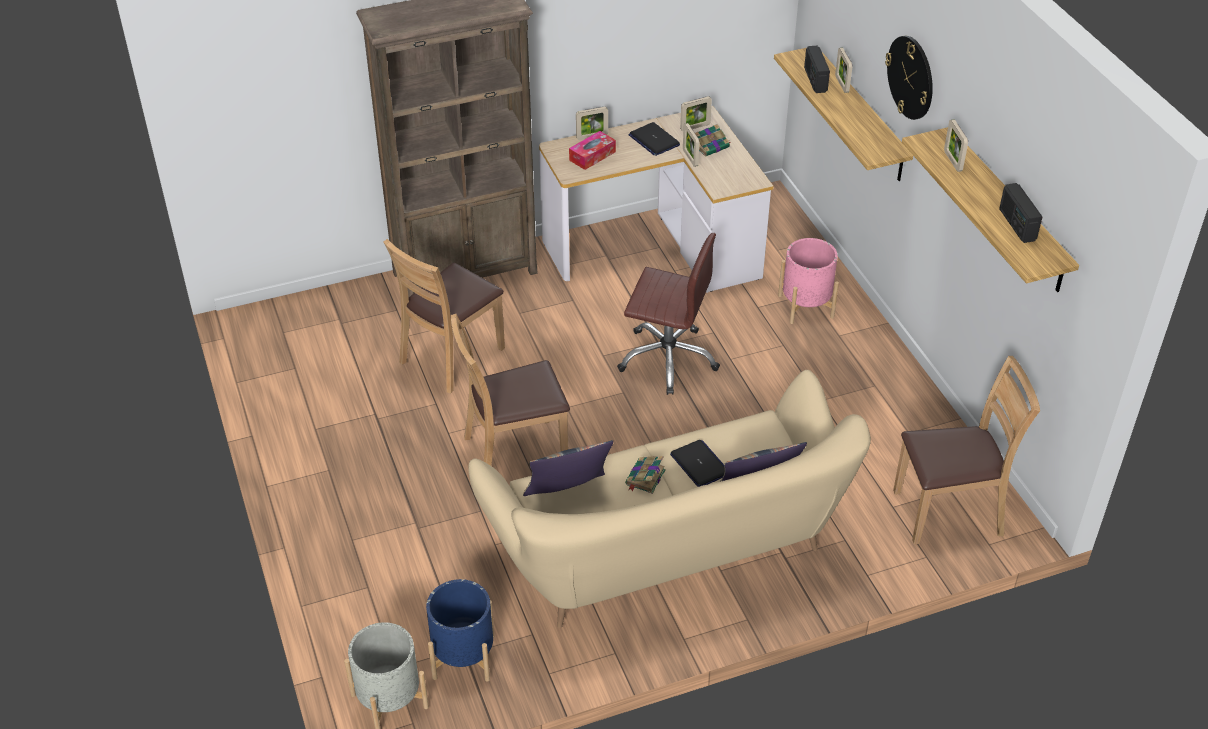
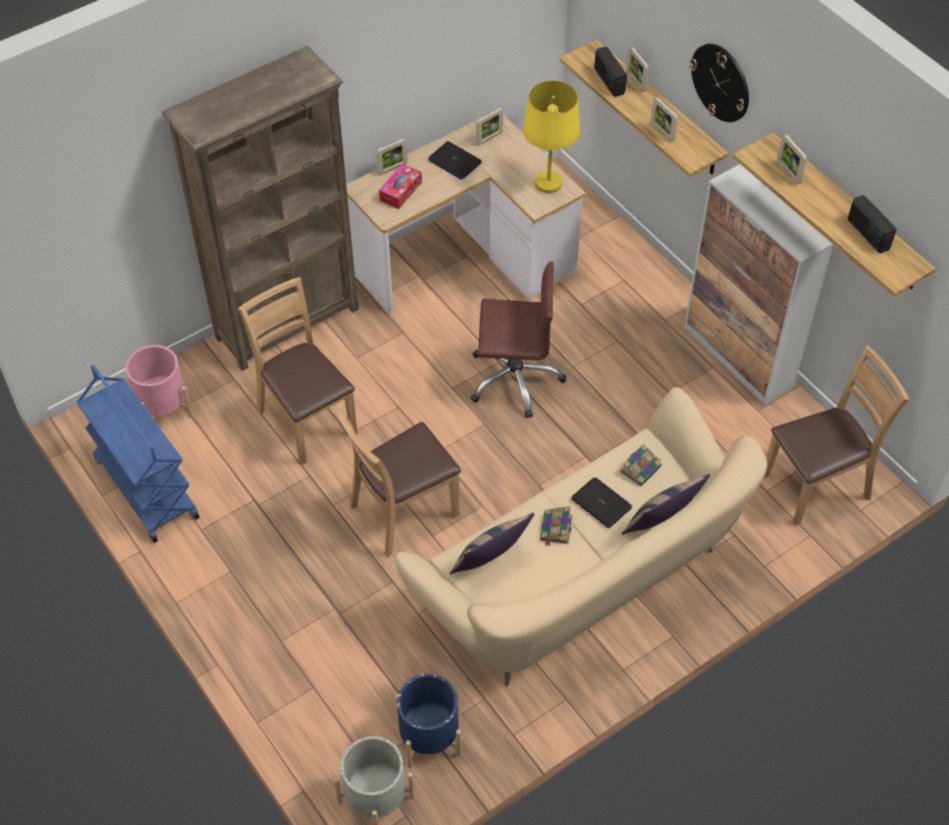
camera: 15 degrees left, 10 degrees up
(278, 384) = (145, 488): none -> blue cart
(452, 357) = (307, 420): brown chair -> brown chair turned 120 degrees clockwise
(690, 158) = (496, 176): picture frame -> picture frame (662, 132)
(711, 146) = (512, 158): book -> book (641, 469)
(739, 172) = (548, 183): none -> yellow table lamp
(805, 306) = (625, 294): pink planter -> pink planter (163, 408)
(904, 382) = (738, 357): none -> cabinet

